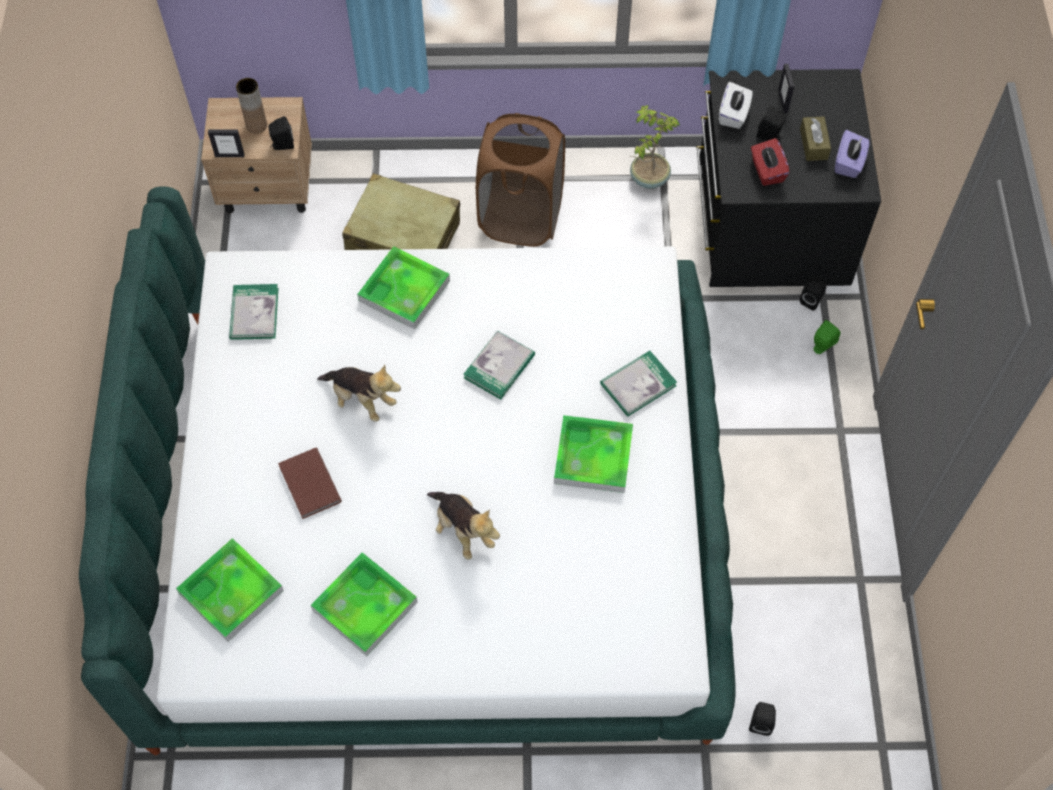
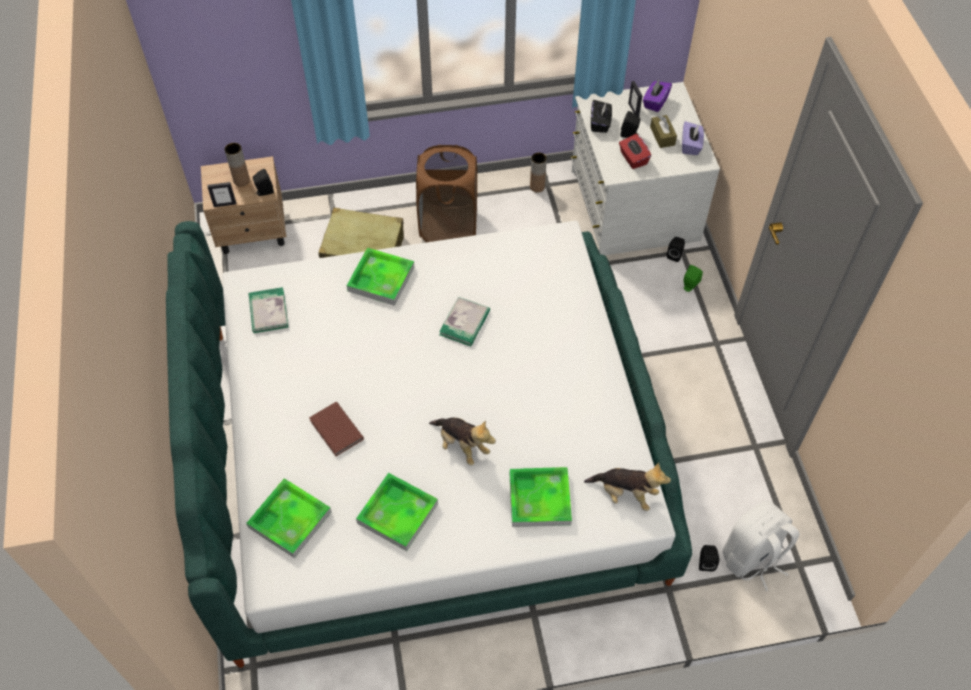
camera: 10 degrees left, 5 degrees down
(361, 400) = (364, 362): plush toy -> plush toy (625, 494)
(593, 456) = (549, 377): tray -> tray (539, 499)
(638, 384) = (571, 320): book -> none
(648, 178) = (537, 187): potted plant -> brown vase
(733, 114) = (600, 123): white tissue box -> black tissue box
(769, 222) = (632, 205): black dresser -> white dresser
(815, 94) = (655, 102): none -> purple tissue box
(822, 727) = (752, 558): none -> white backpack

